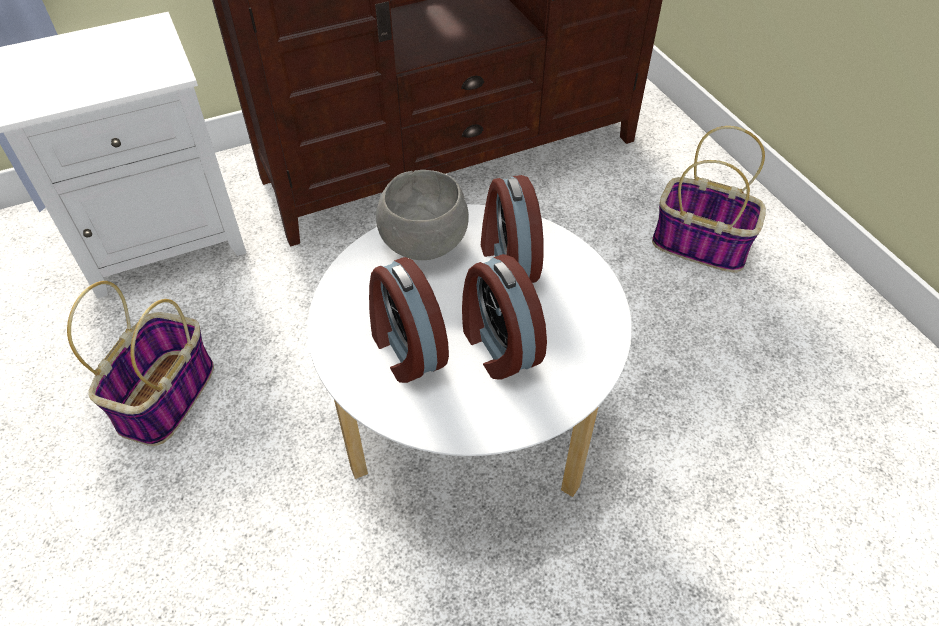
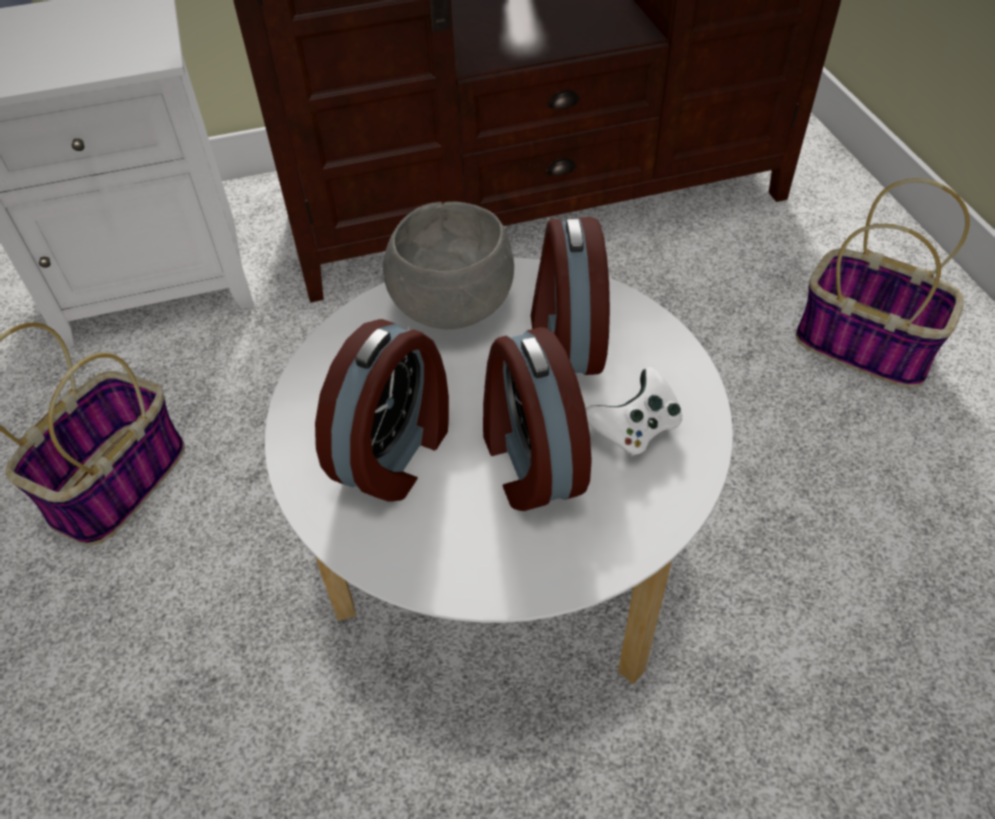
camera: 10 degrees right, 0 degrees up
(406, 349) = (397, 452): alarm clock -> alarm clock turned 135 degrees counterclockwise
(565, 317) = (634, 429): none -> white game controller

